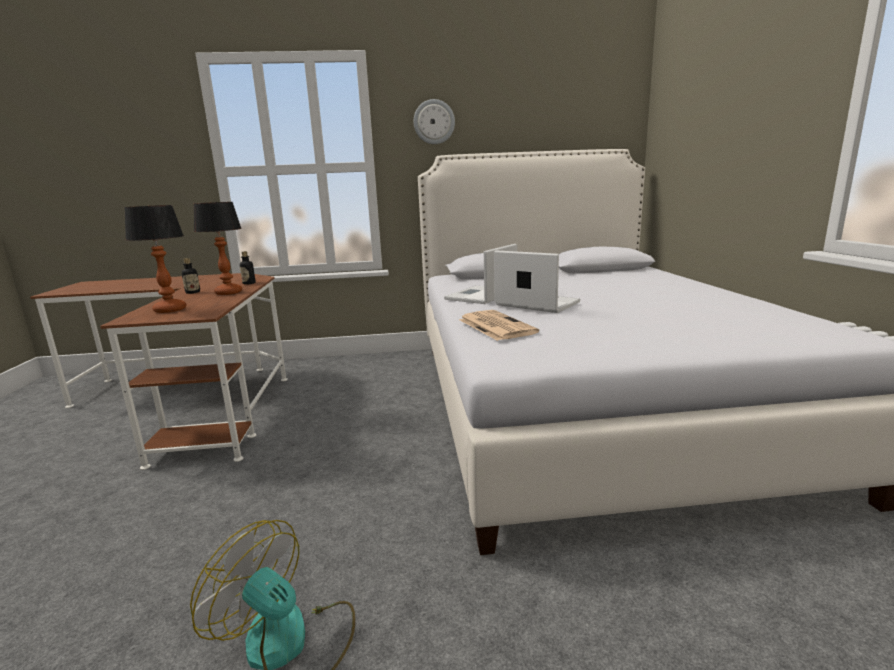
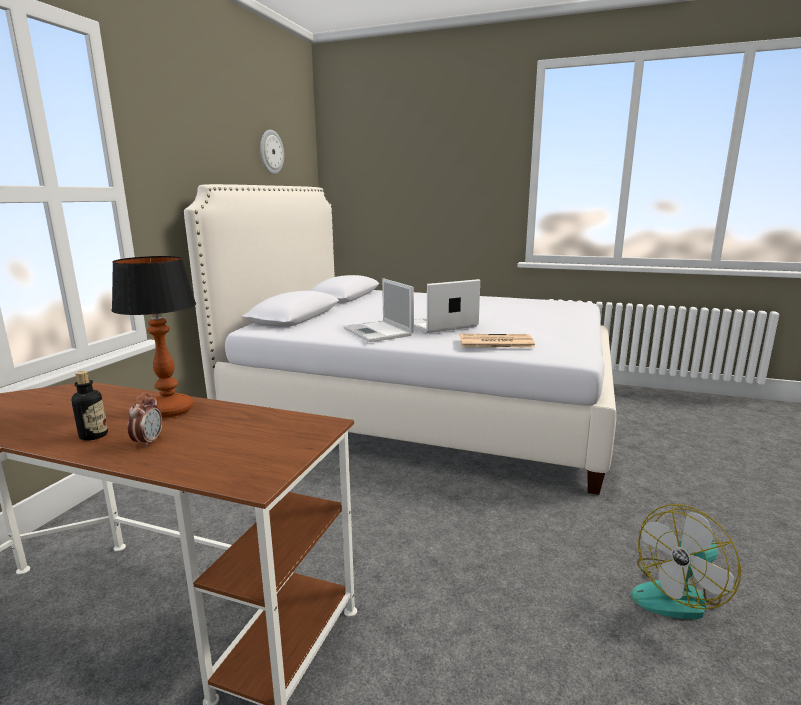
camera: 65 degrees left, 0 degrees up
(169, 310) = (232, 449): table lamp -> none
(182, 299) = (148, 442): none -> alarm clock
(249, 283) = (114, 397): bottle -> none
(434, 122) = (181, 141): wall clock -> wall clock (271, 152)

